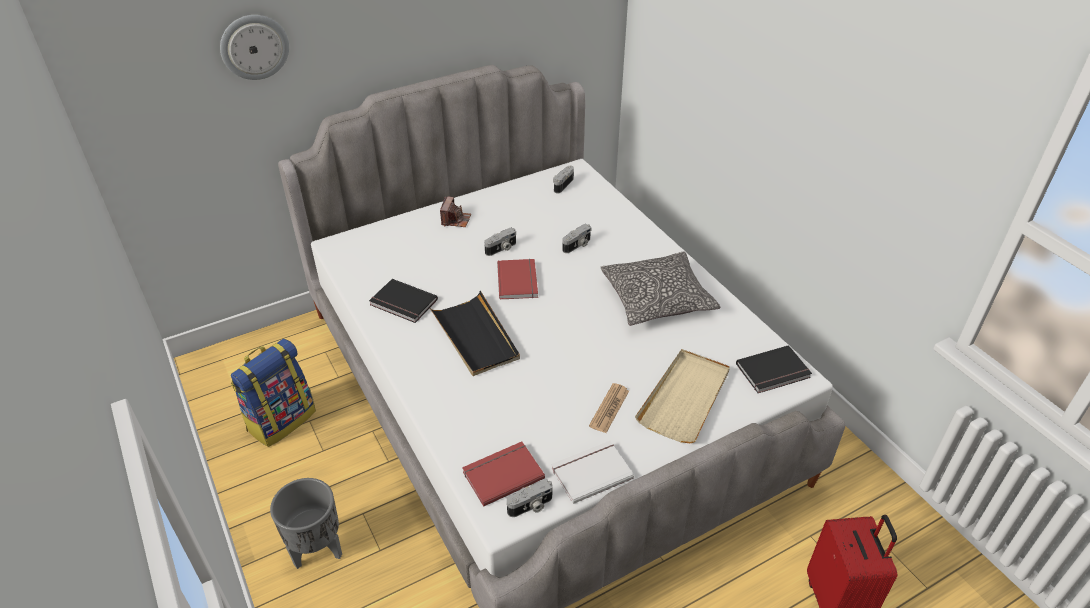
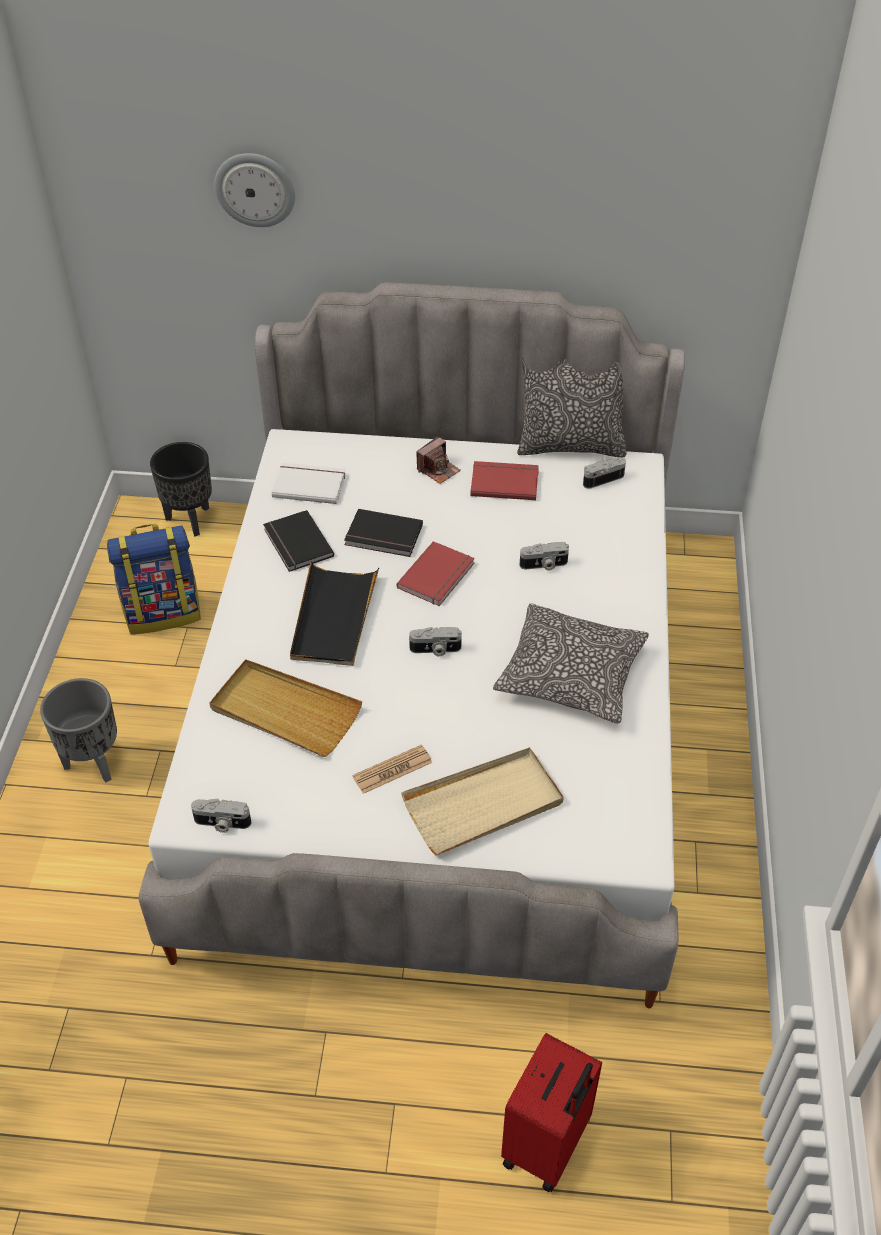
camera: 35 degrees right, 5 degrees up
(247, 350) = (189, 520): none -> black planter
(501, 249) = (455, 529): camera -> camera (435, 650)
(501, 411) = (285, 711): none -> beige tray
(502, 474) = (226, 775): red book -> red book (504, 482)
(525, 174) = (571, 446): none -> pillow
(590, 472) = (309, 824): white book -> white book (309, 484)
(774, 372) = (616, 833): black book -> black book (383, 536)

